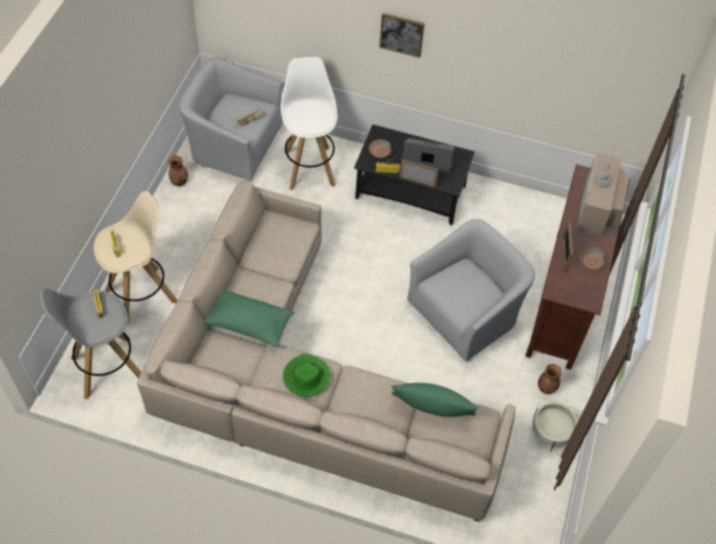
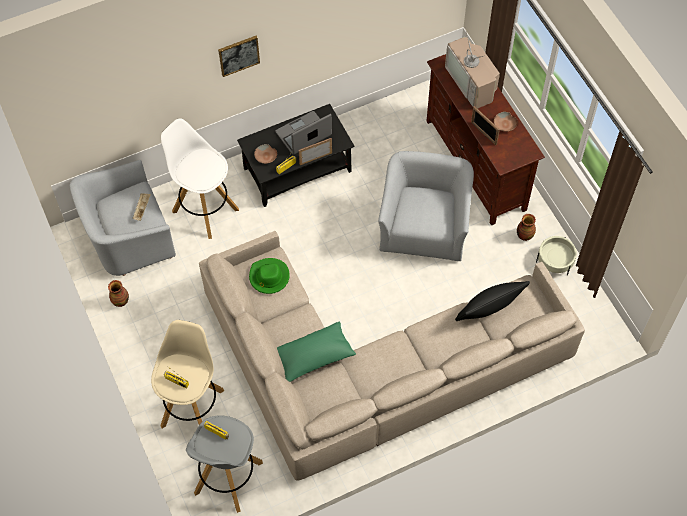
camera: 40 degrees left, 5 degrees up
(306, 377) = (391, 358): green hat -> green hat (269, 277)
(432, 409) = (489, 308): green pillow -> black pillow

